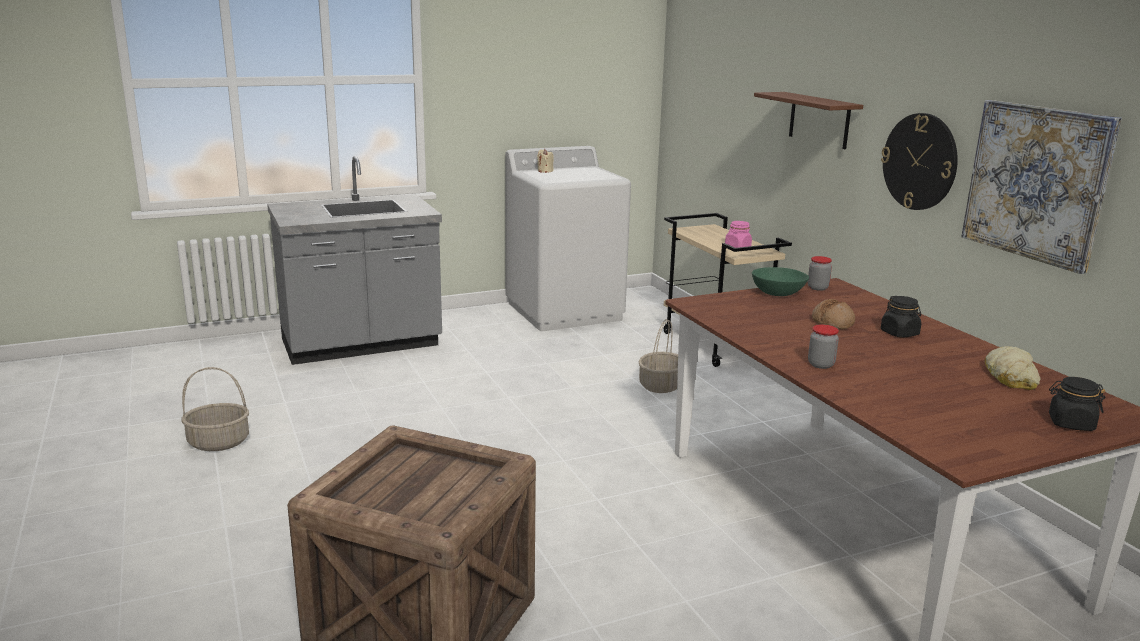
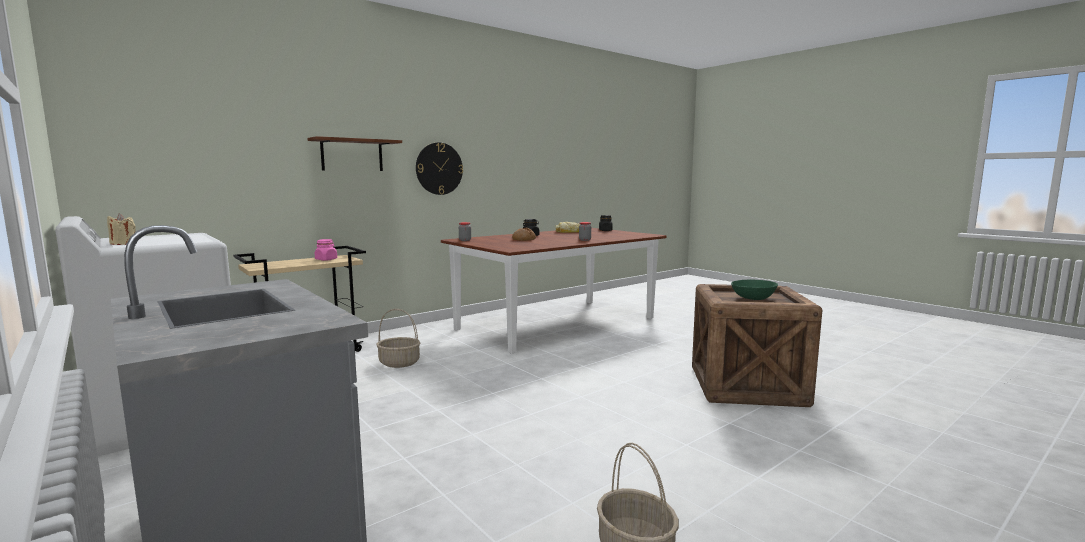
camera: 105 degrees left, 10 degrees down
(778, 293) = (480, 243): green bowl -> green bowl (753, 298)
(1036, 182) = (500, 167): picture -> none

